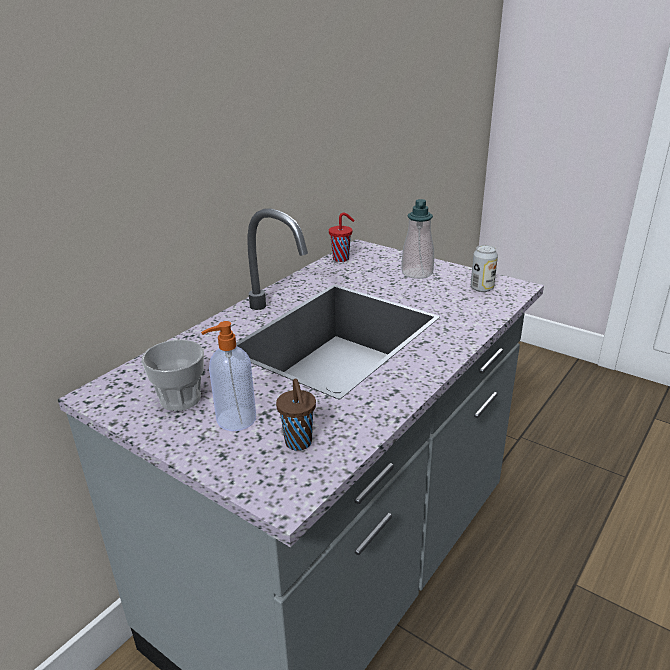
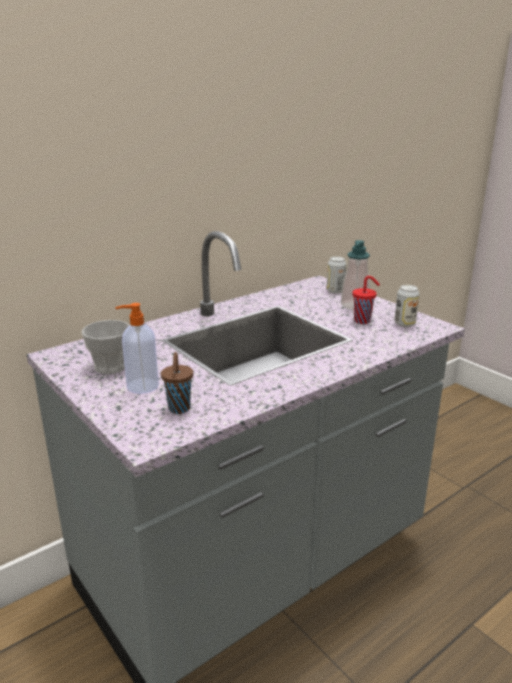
camera: 15 degrees right, 5 degrees down
(342, 259) = (297, 288): red cup -> red cup (363, 321)
(386, 257) = (335, 291): none -> can

